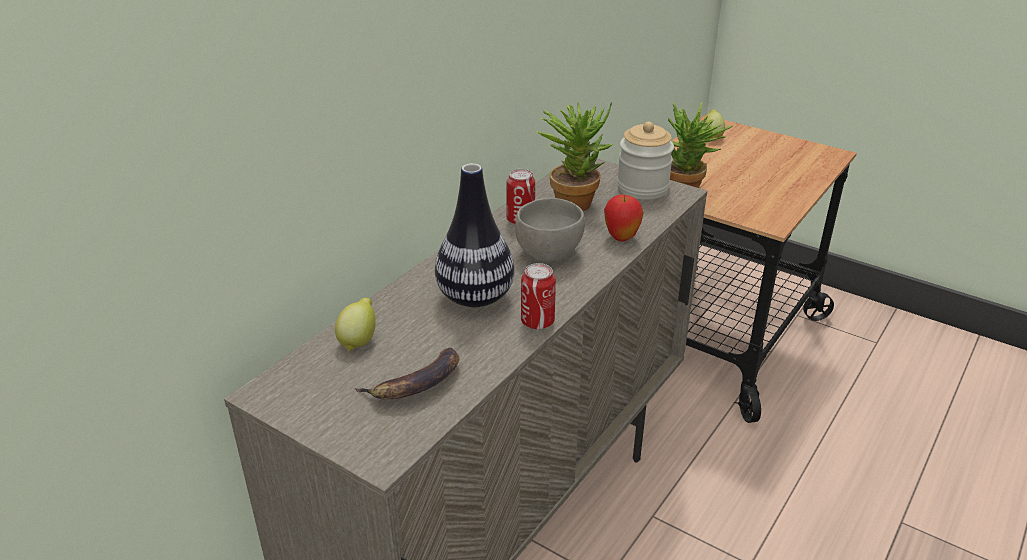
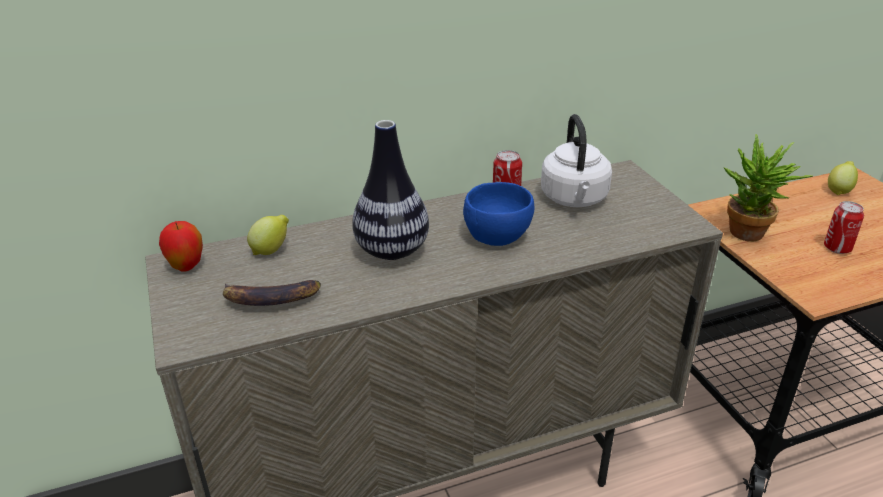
camera: 35 degrees right, 0 degrees up
(537, 322) = (417, 290): can -> can (837, 248)
(547, 252) = (496, 235): grey bowl -> blue bowl
(574, 200) = (574, 199): potted plant -> white kettle
(621, 237) = (579, 246): apple -> apple (187, 267)
(642, 188) = (655, 209): jar -> none

